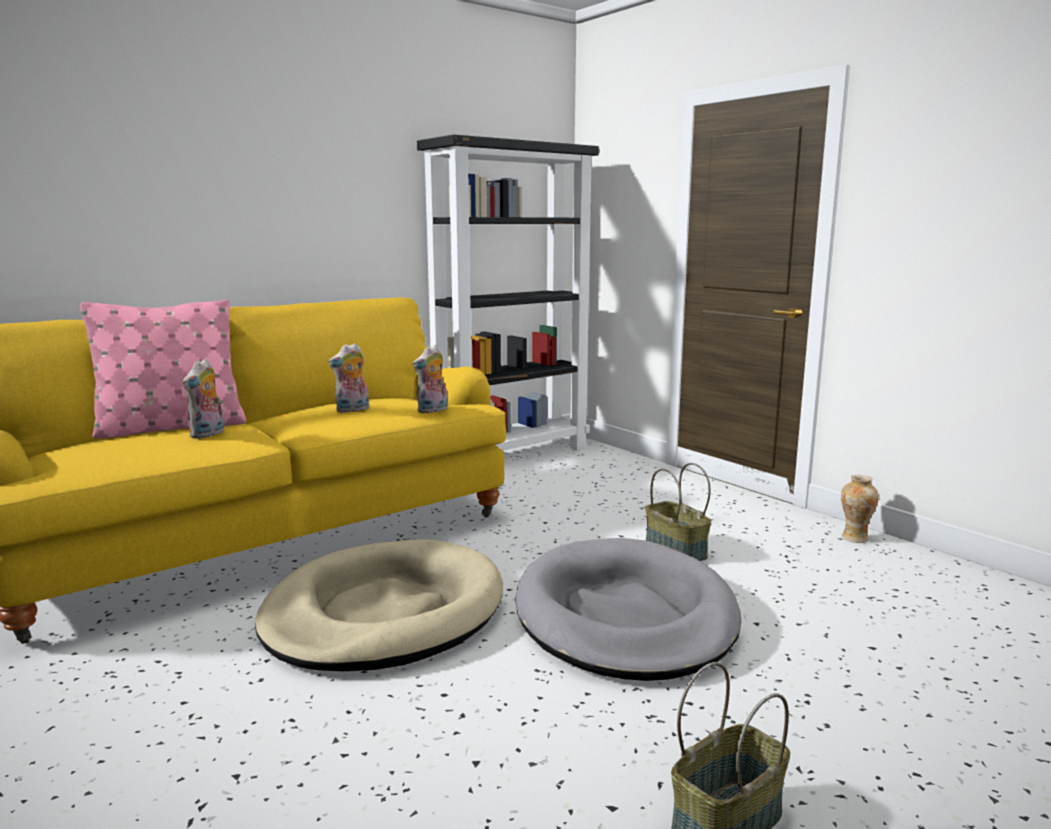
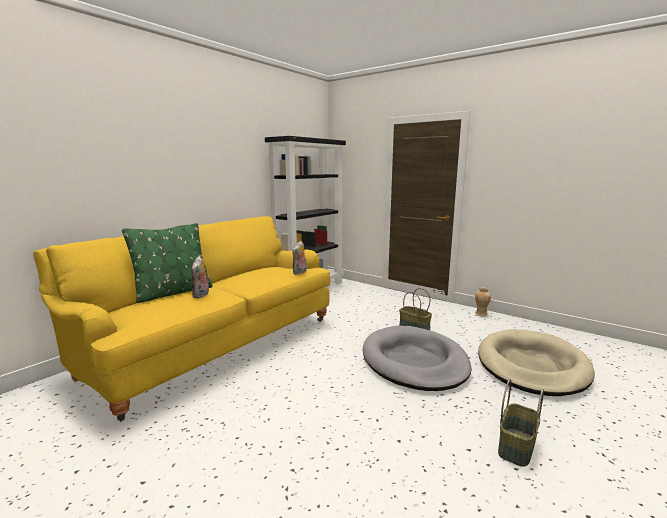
camera: 15 degrees left, 0 degrees up
(171, 428) = (173, 293): pink pillow -> green pillow
(352, 410) = (262, 275): plush toy -> none
(384, 613) = (305, 376): beige dog bed -> beige dog bed (532, 366)

